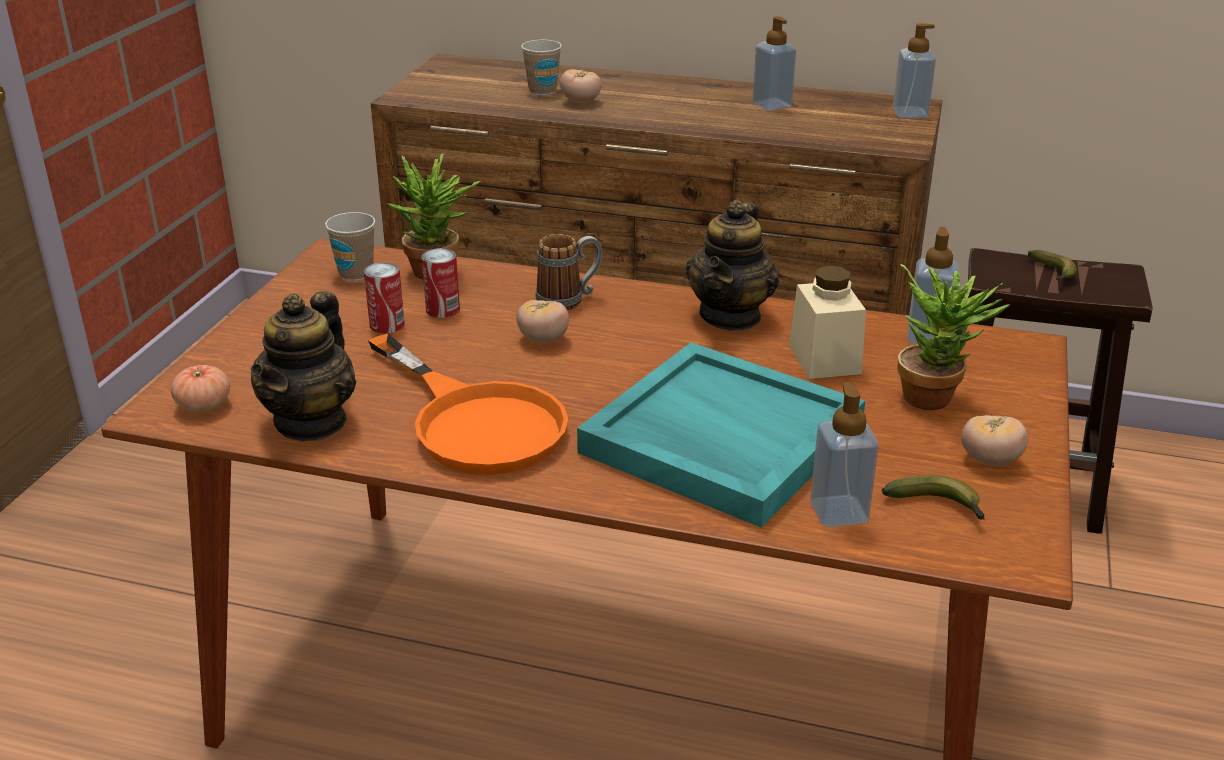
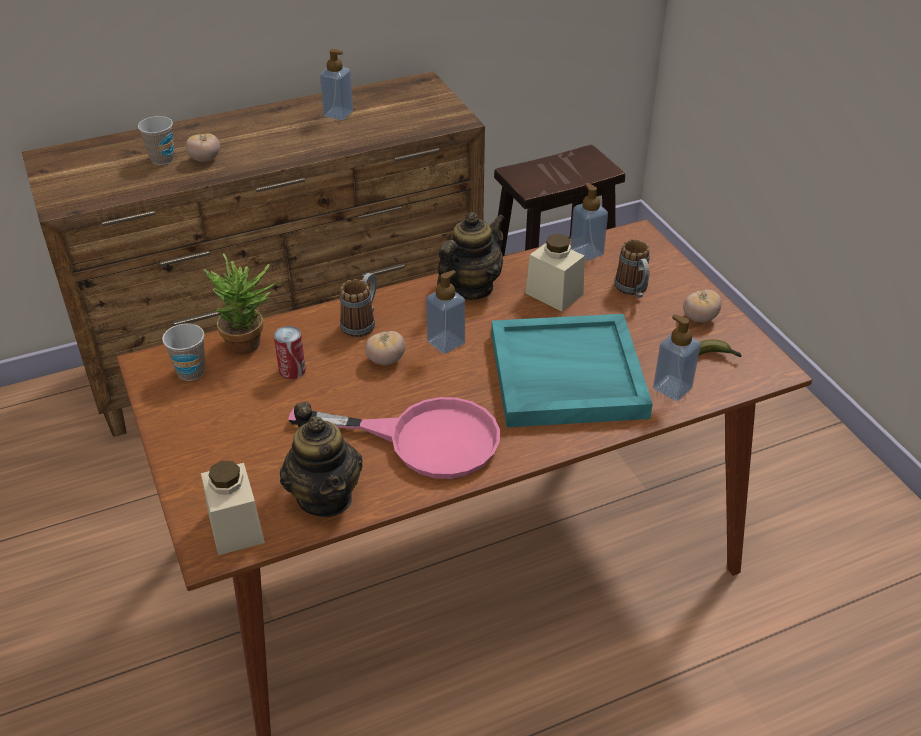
camera: 40 degrees left, 10 degrees up
(204, 405) = (236, 527): tomato -> beige jar
(387, 325) = (271, 401): can -> none
(475, 421) = (423, 439): orange frying pan -> pink frying pan
(731, 316) = (470, 288): teapot -> teapot turned 120 degrees counterclockwise
(910, 113) = (430, 90): soap dispenser -> soap dispenser (446, 342)
(936, 396) = (633, 290): potted plant -> mug
(1053, 273) = (555, 170): banana -> none

